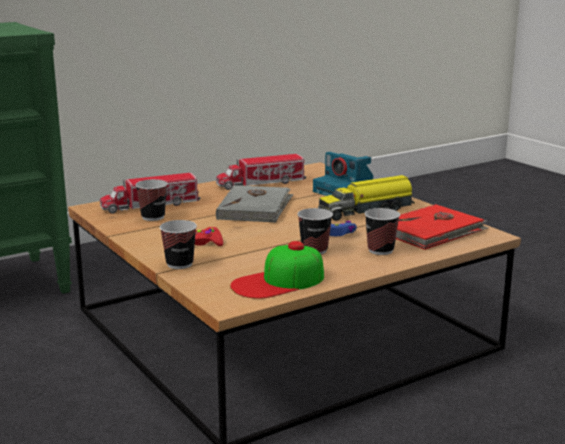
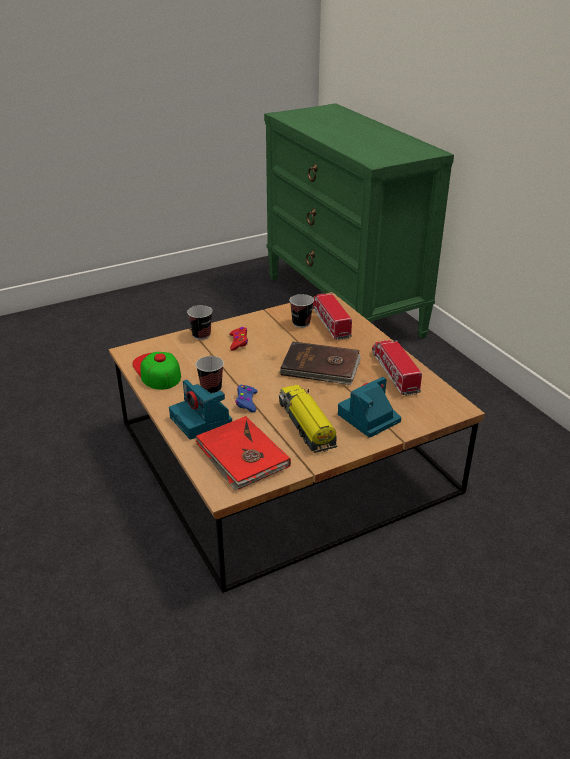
camera: 95 degrees right, 15 degrees up
(255, 208) = (320, 367): grey book -> brown book
(380, 250) = (202, 420): cup -> camera

